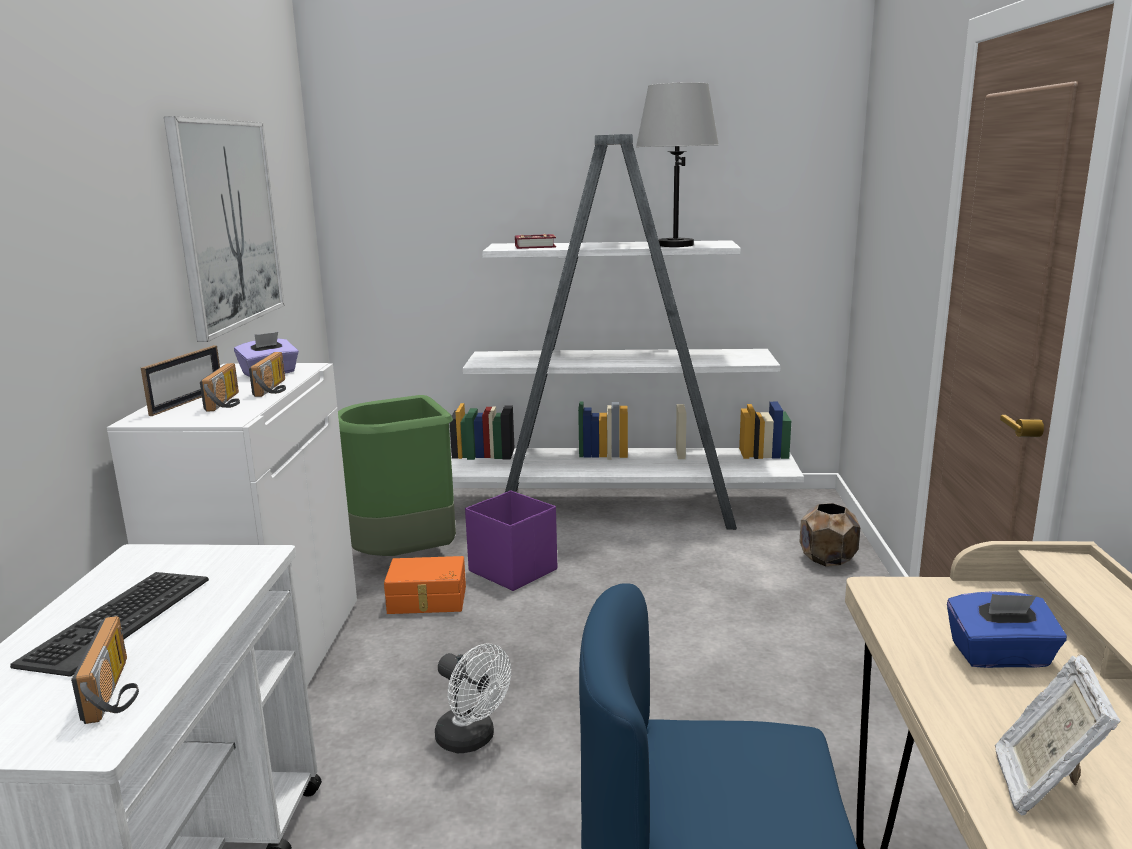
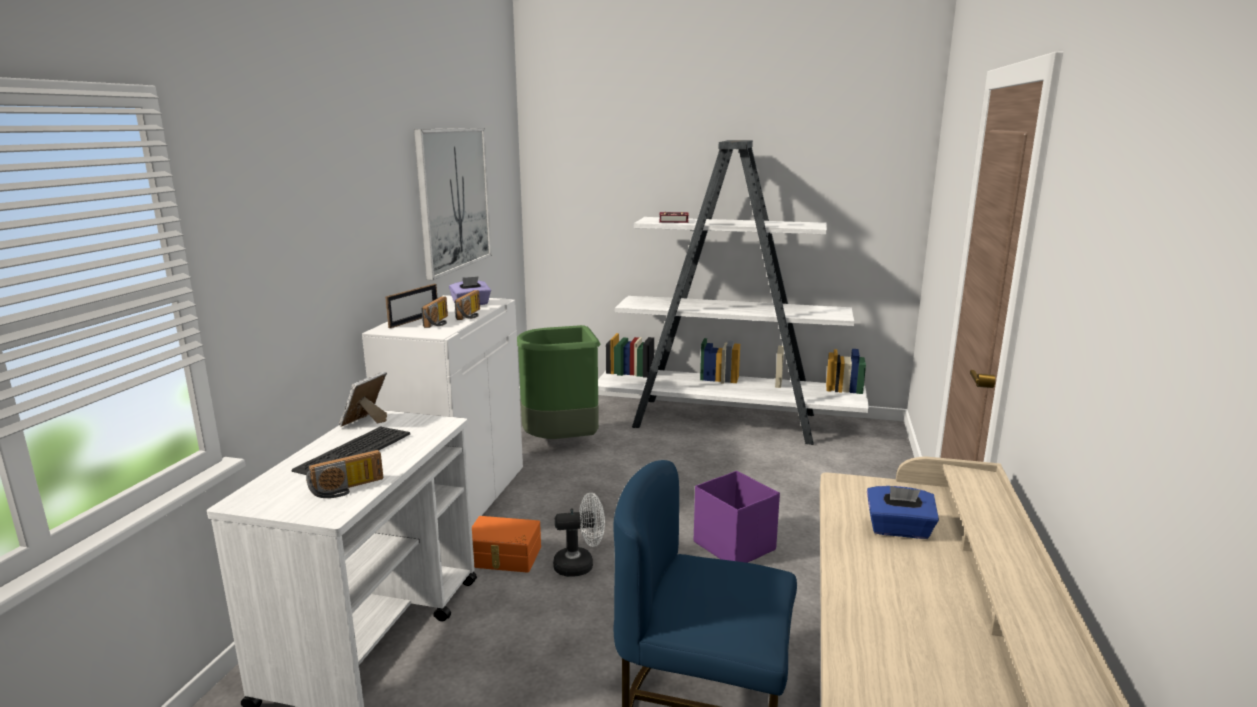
camera: 10 degrees right, 0 degrees up
(117, 690) = (347, 489): radio -> radio turned 60 degrees clockwise
(427, 600) = (571, 472): orange storage box -> orange storage box (503, 557)
(472, 740) = (580, 565): white fan -> white fan turned 60 degrees counterclockwise
(512, 570) = (636, 457): purple storage box -> purple storage box (734, 545)
(675, 245) = (778, 225): grey table lamp -> none
(827, 560) = (877, 474): brown planter -> none
(1042, 786) = (878, 602): picture frame -> picture frame (365, 422)

